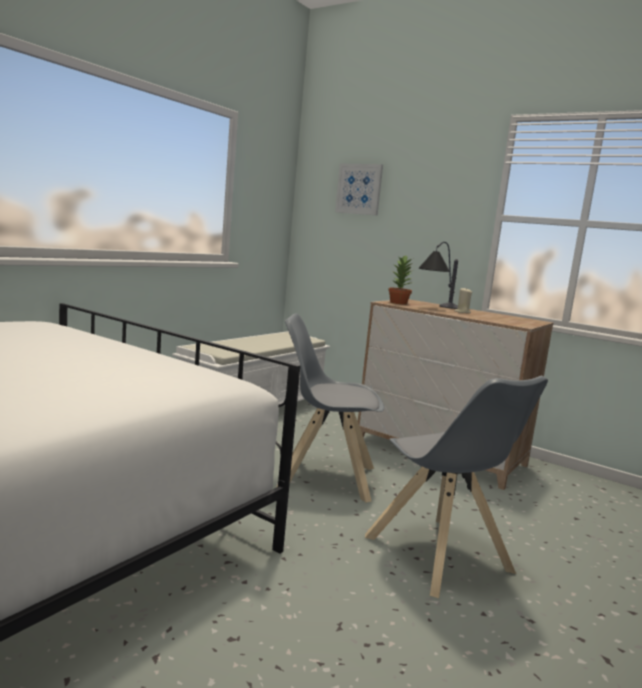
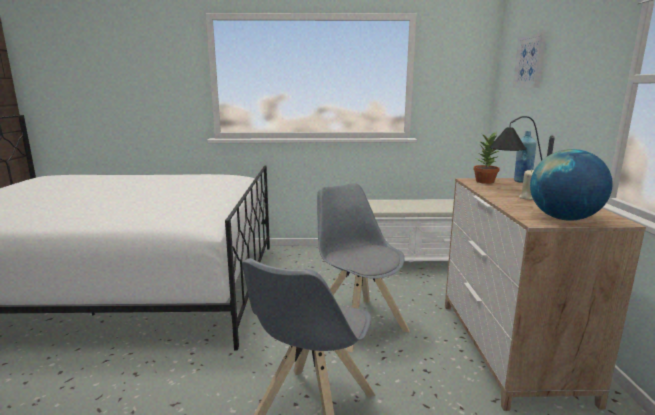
camera: 55 degrees right, 5 degrees up
(414, 301) = (522, 181): none -> blue bottle
(521, 322) = (563, 218): none -> globe

